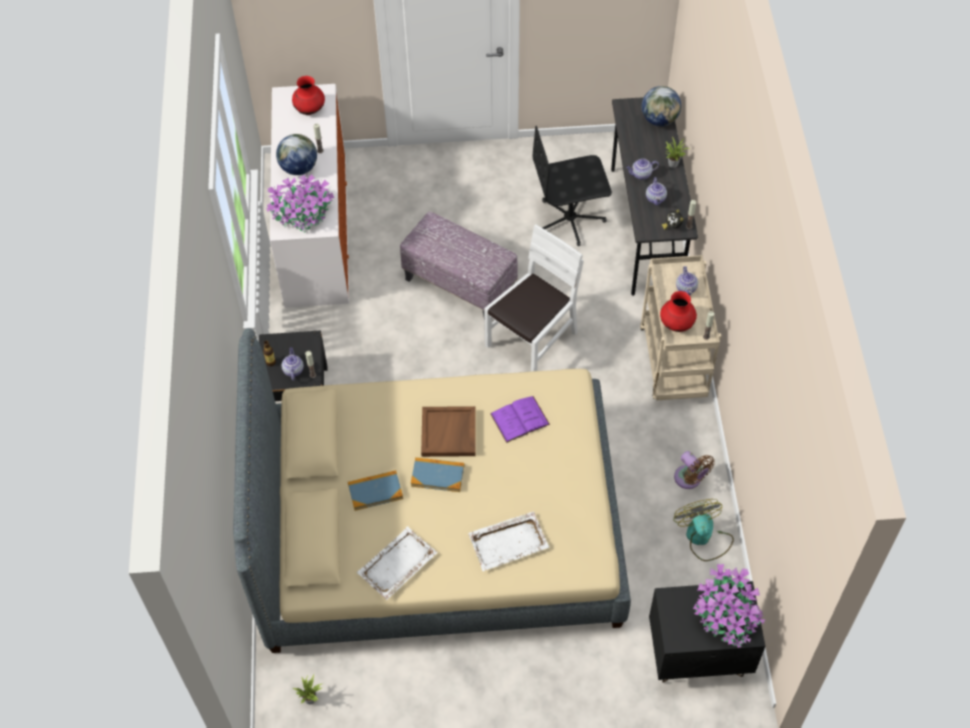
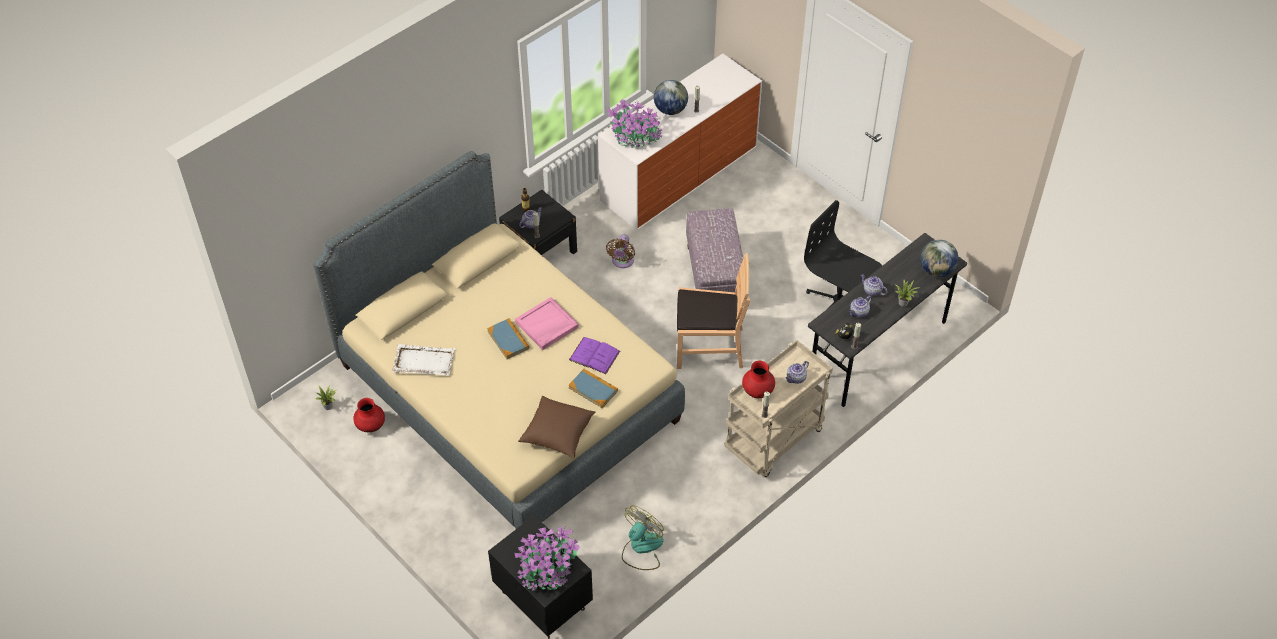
camera: 50 degrees right, 5 degrees down
(310, 109) = (725, 83): red vase -> red vase (371, 426)
(375, 491) = (467, 316): book -> book (593, 389)
(449, 433) = (546, 325): brown tray -> pink tray
(509, 542) = (491, 408): white tray -> none
(532, 340) = (709, 347): white chair -> brown chair
(585, 507) = (558, 434): none -> brown pillow
(689, 479) = (682, 511): brown fan -> brown fan (622, 262)

